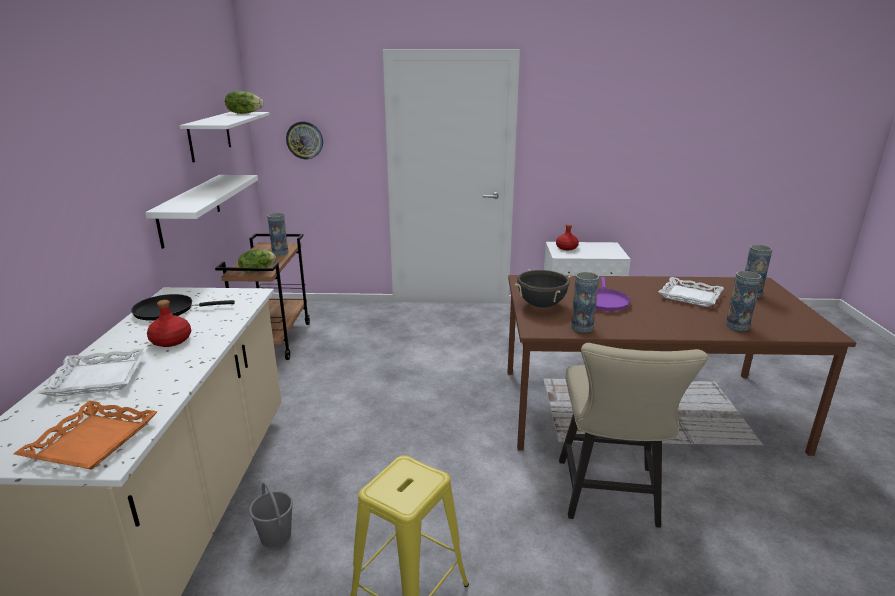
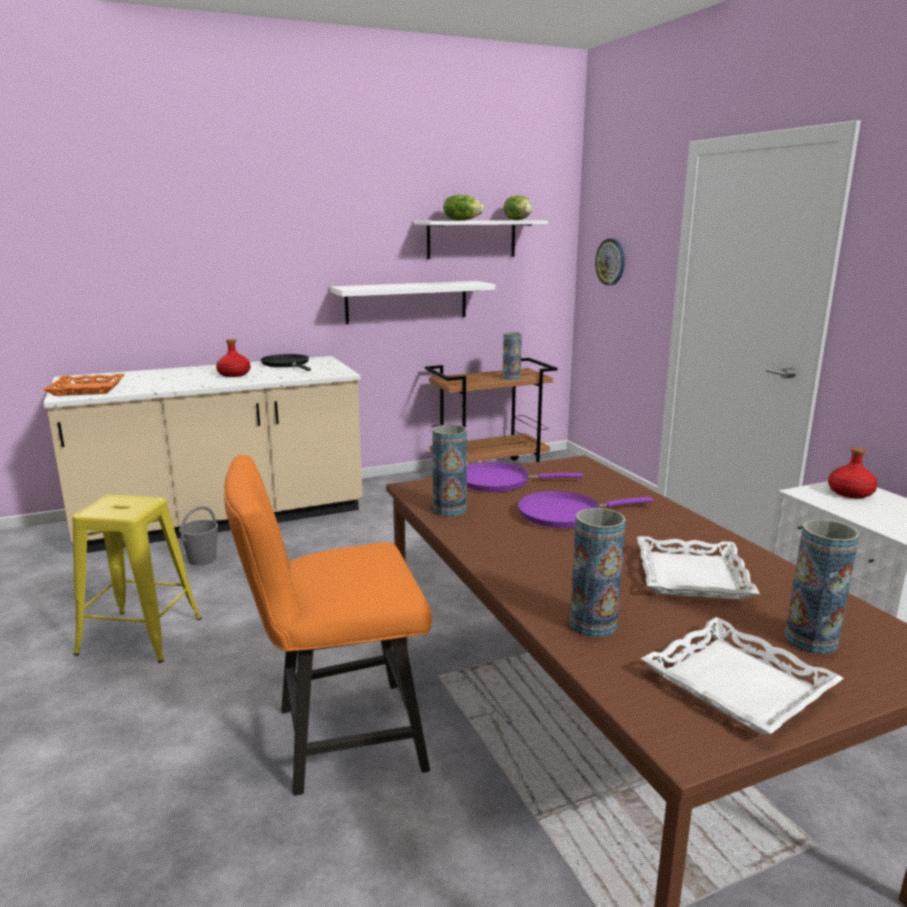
camera: 65 degrees right, 5 degrees down
(98, 378) = (169, 374): white tray -> white tray (738, 684)
(257, 270) = (456, 381): lettuce -> lettuce (462, 220)
(541, 305) = (498, 481): black cooking pot -> purple frying pan
(609, 498) = (337, 739): beige chair -> orange chair

